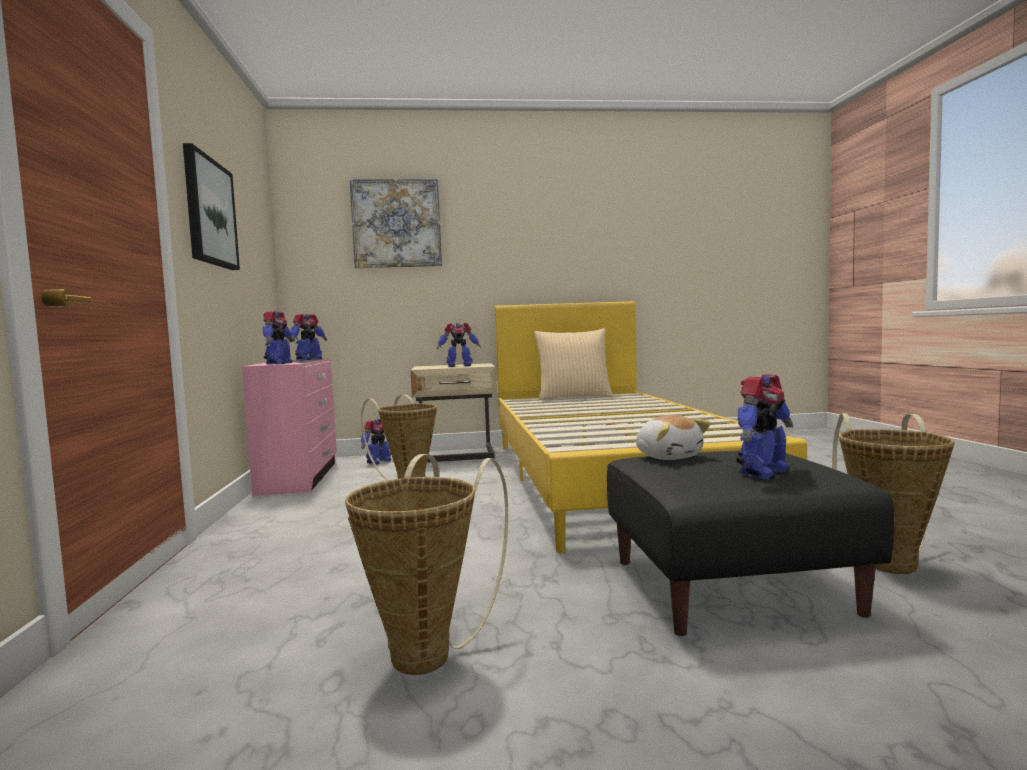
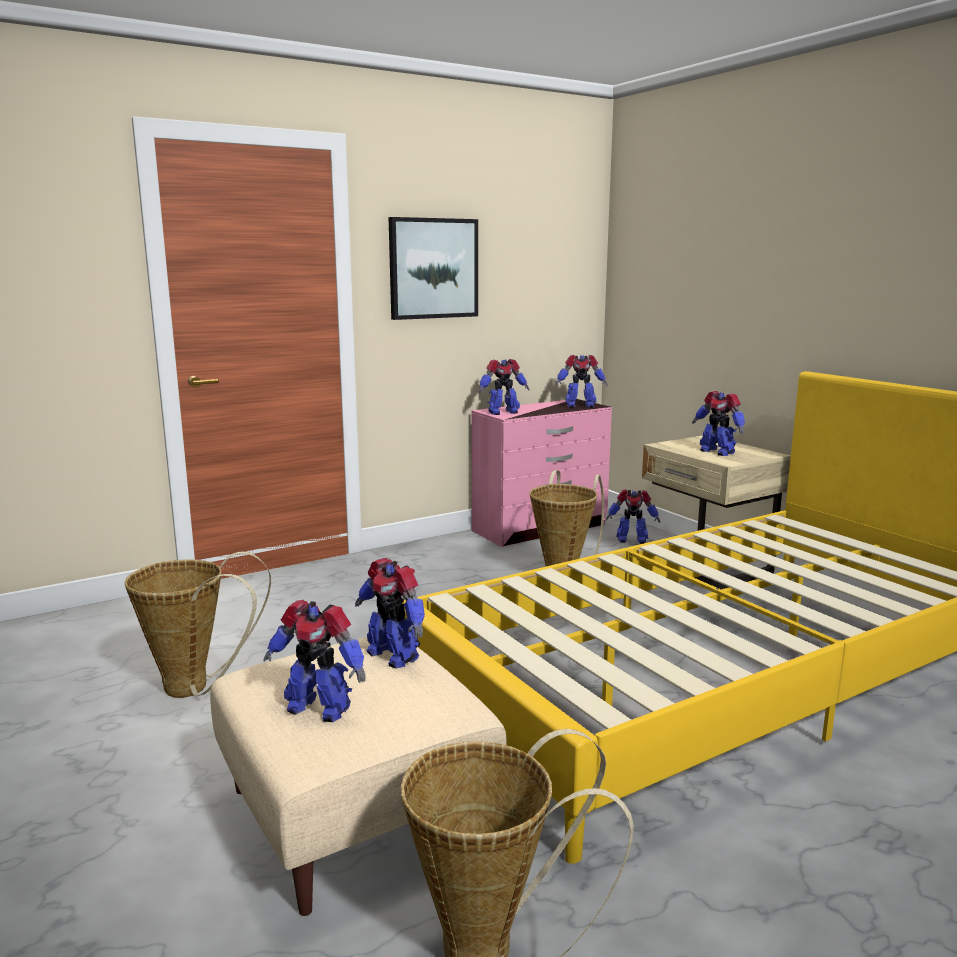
camera: 65 degrees right, 10 degrees up
(396, 223) = (712, 238): picture -> none
(574, 397) = (855, 549): beige pillow -> none
(669, 456) = (393, 655): plush toy -> toy robot
(730, 585) = (357, 813): black ottoman -> beige ottoman

